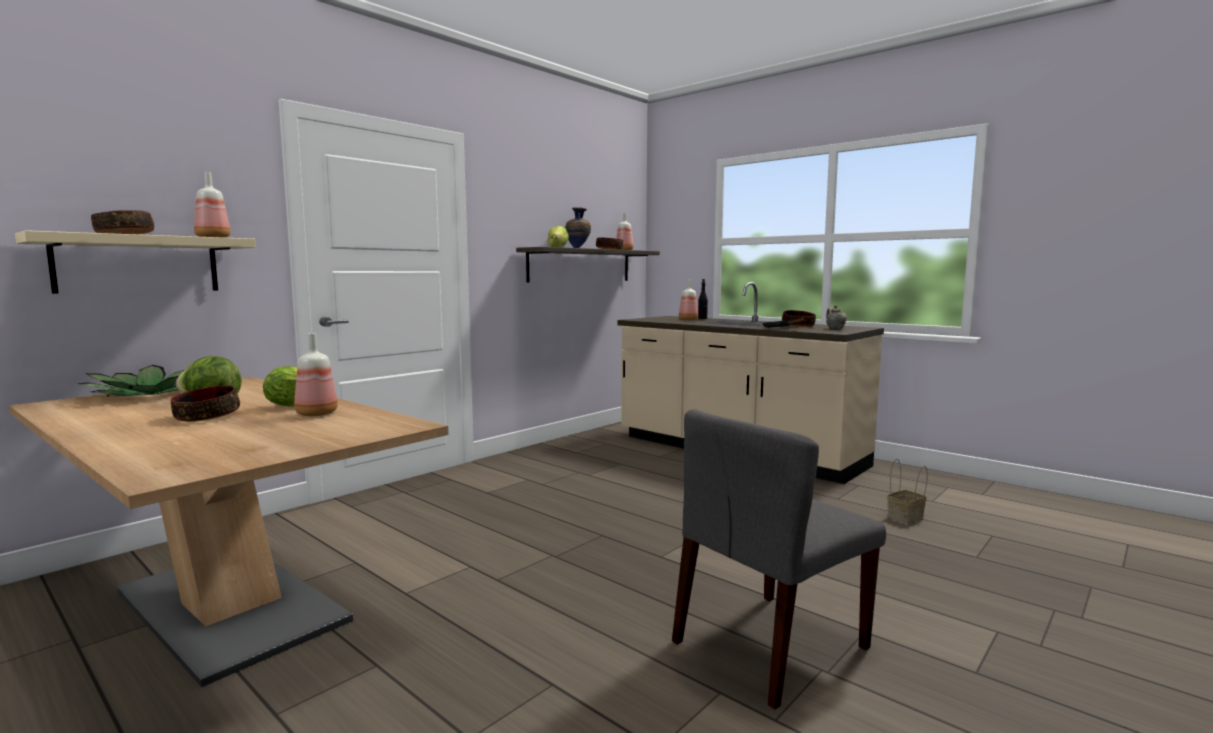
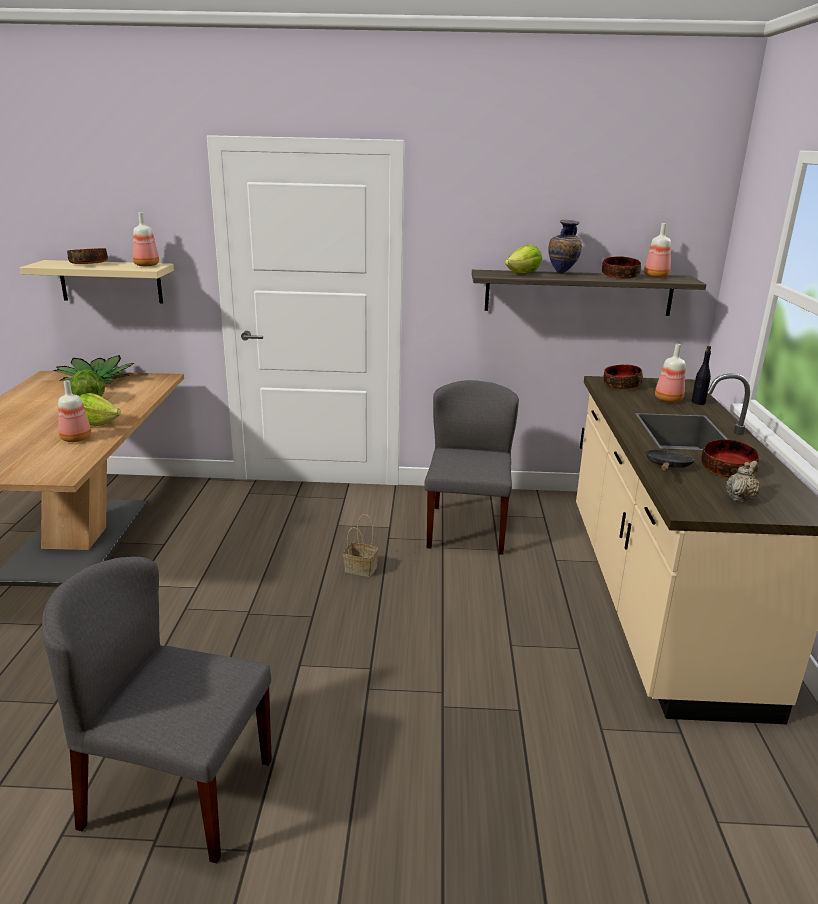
camera: 50 degrees right, 15 degrees up
(206, 416) = (44, 418): bowl -> bowl (621, 385)
(578, 462) = (466, 528): none -> grey chair
(905, 517) = (610, 808): basket -> basket (359, 569)

